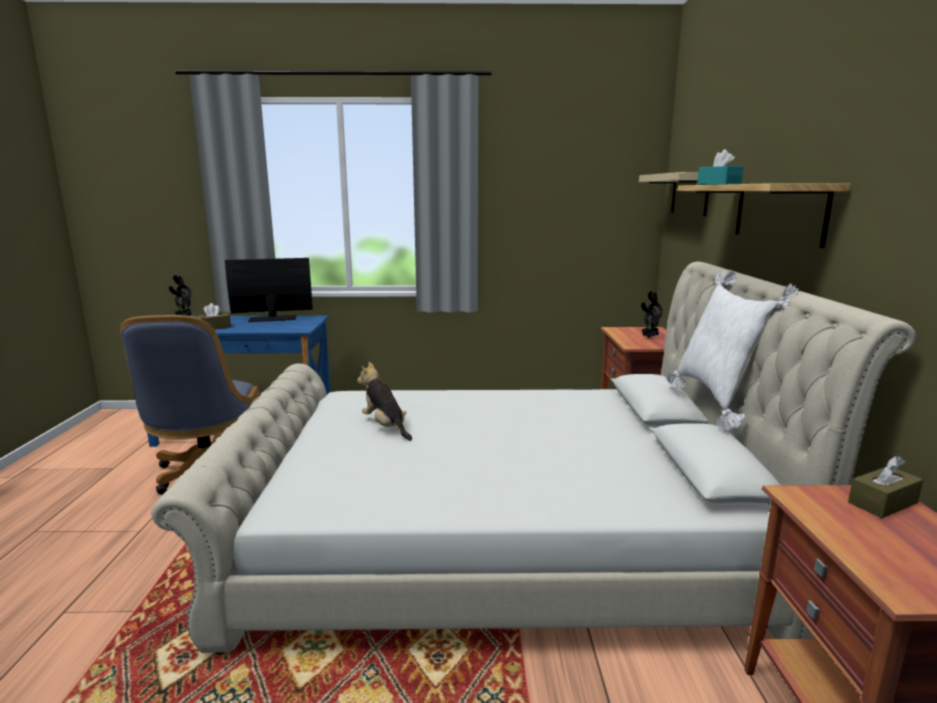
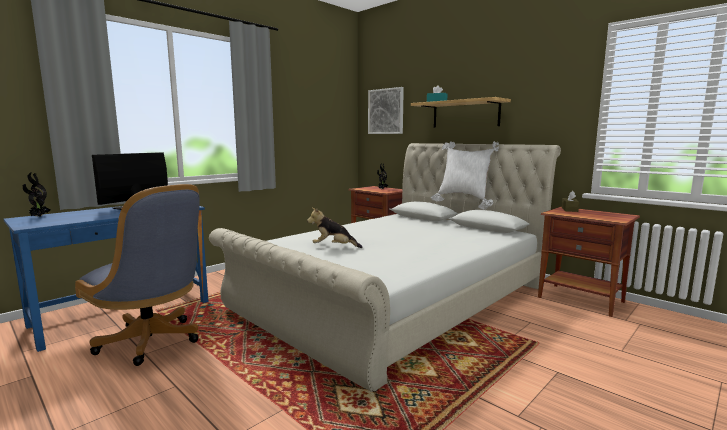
camera: 45 degrees left, 5 degrees down
(214, 327) = (104, 215): brown tissue box -> none
(690, 194) = (386, 111): beige shelf -> picture

